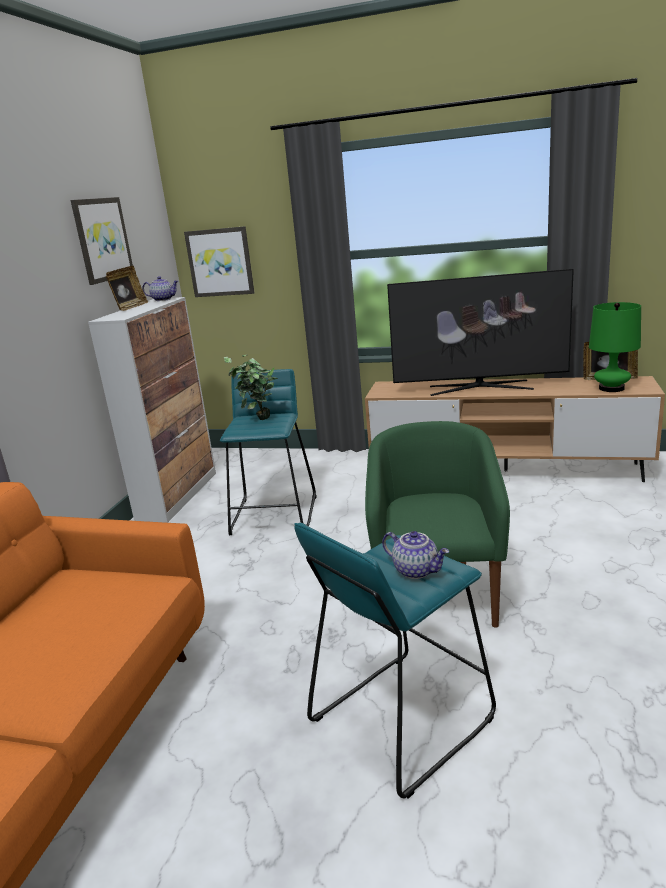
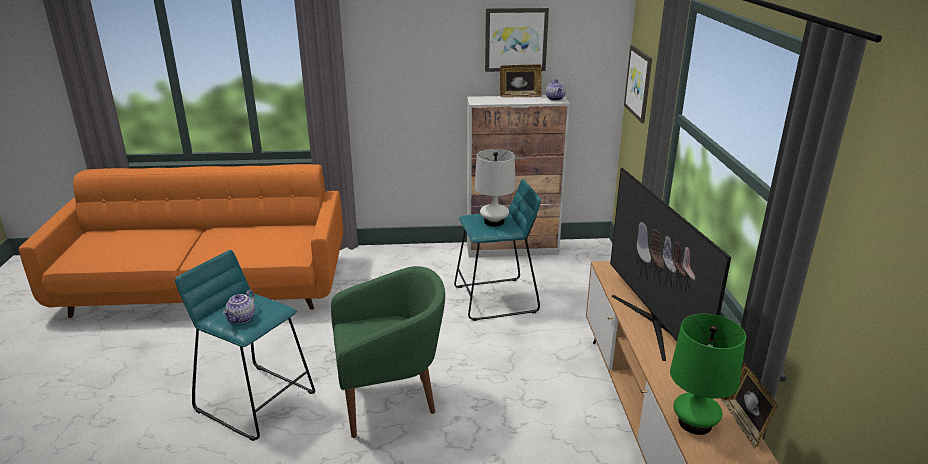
camera: 70 degrees right, 5 degrees up
(258, 421) = (494, 222): potted plant -> white table lamp

